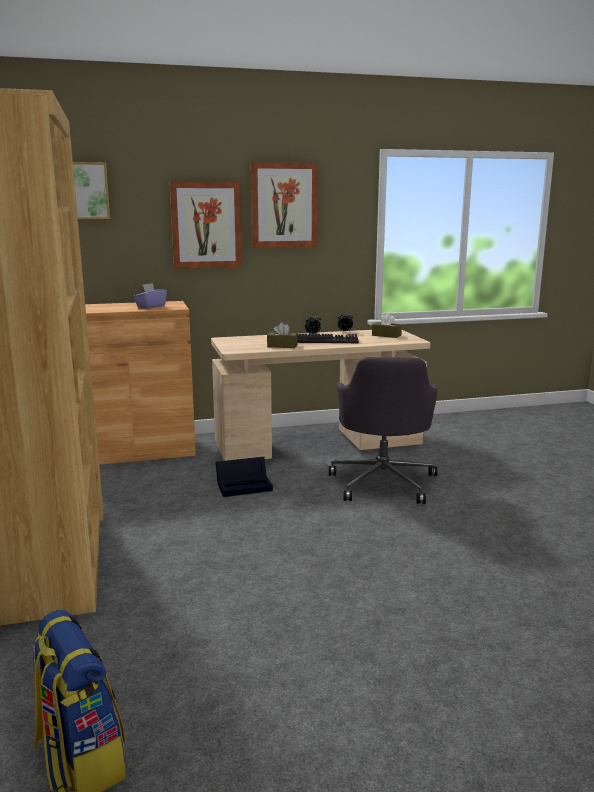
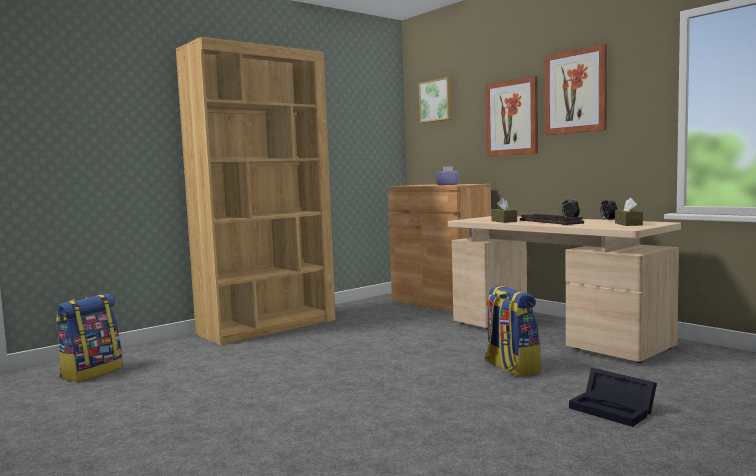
camera: 65 degrees right, 10 degrees down
(245, 485) = (427, 335): black storage box -> black storage box (614, 410)
(383, 482) = (510, 367): grey office chair -> backpack

